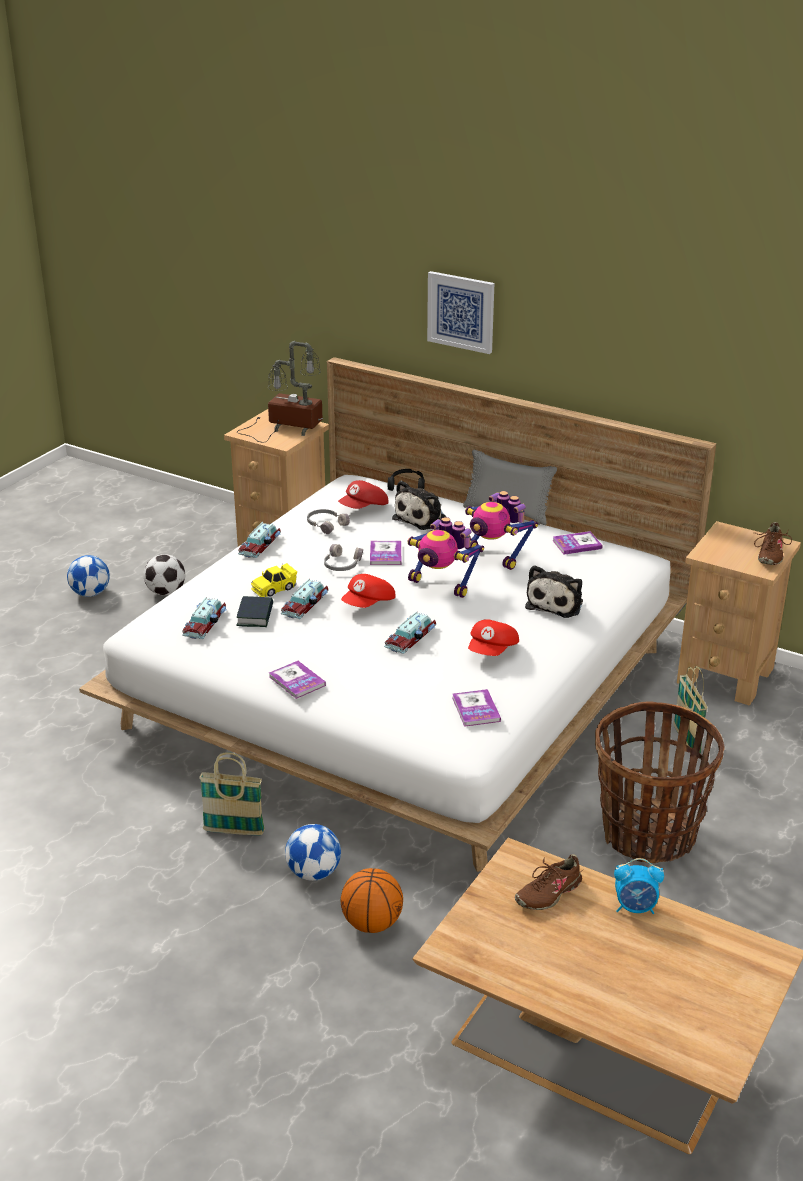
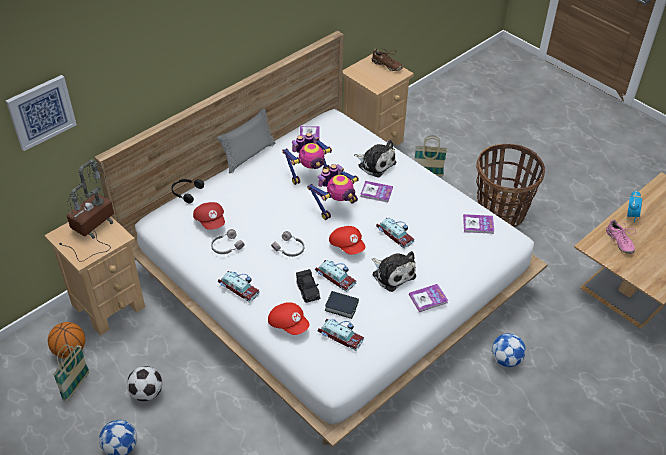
camera: 75 degrees left, 15 degrees up
(234, 831) = (459, 393): basket -> basket (76, 386)
(274, 588) = (308, 290): yellow toy car -> black toy car
(372, 923) = (552, 341): basketball -> basketball (70, 351)
(385, 554) = (284, 224): book -> book (376, 192)
(422, 518) = (241, 195): plush toy -> plush toy (392, 274)
(461, 311) = (179, 58): picture -> picture (41, 112)
(493, 651) = (420, 203): red cap -> red cap (289, 324)
(548, 893) = (619, 242): brown shoe -> pink shoe

